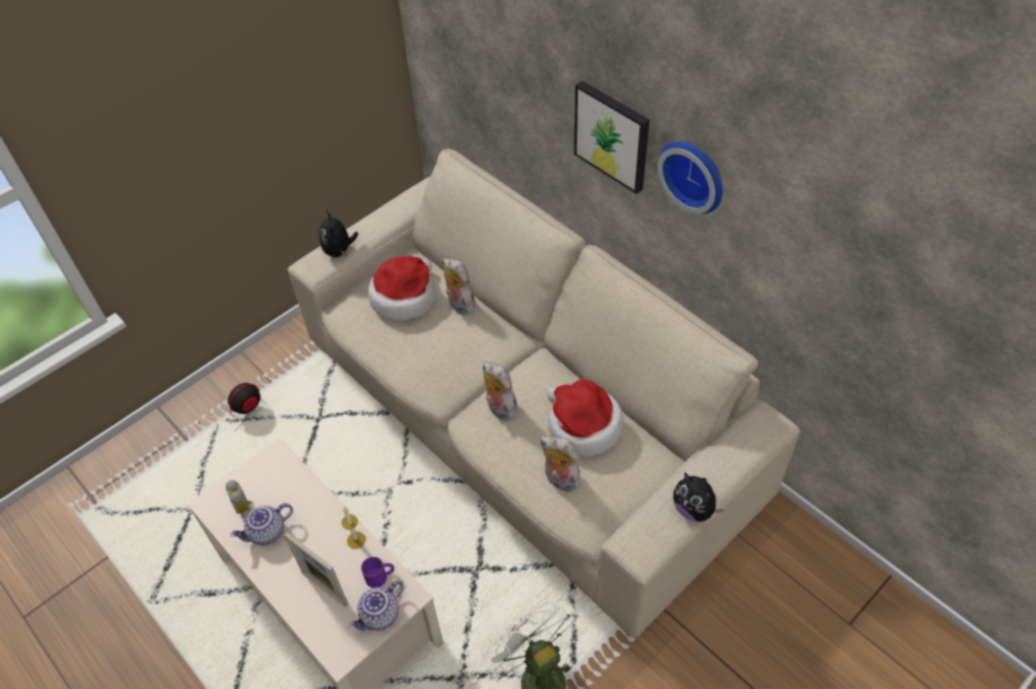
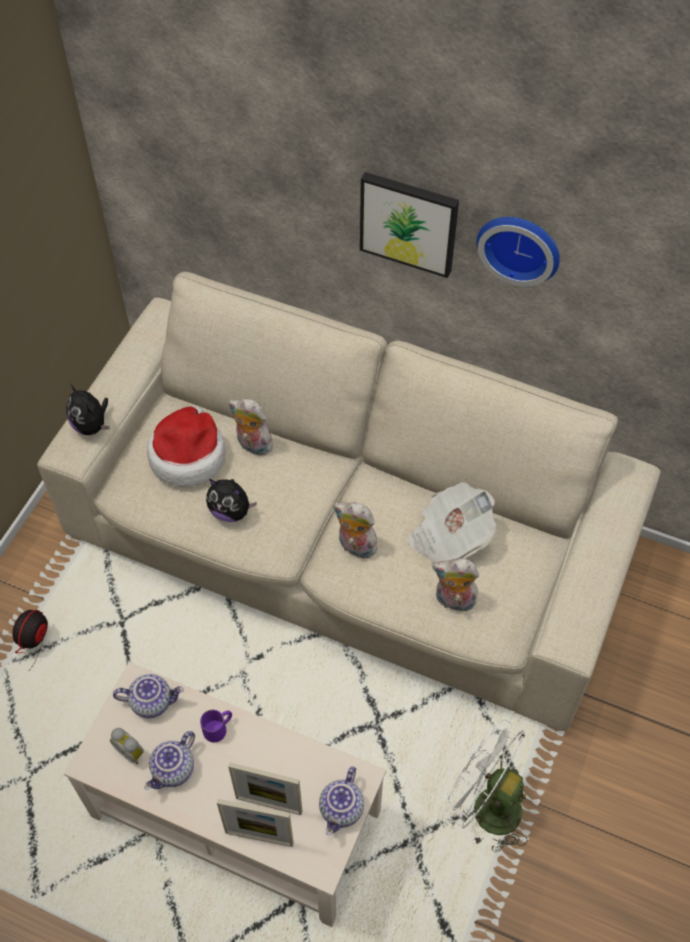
camera: 25 degrees left, 5 degrees up
(280, 474) = (152, 701): none -> teapot
(303, 612) = (259, 838): none -> picture frame
(356, 540) = (275, 741): candle -> none
(380, 576) = (321, 769): purple mug -> purple mug (219, 728)
(582, 426) = (449, 537): hat -> newspaper
(694, 509) = (603, 585): plush toy -> plush toy (231, 511)

